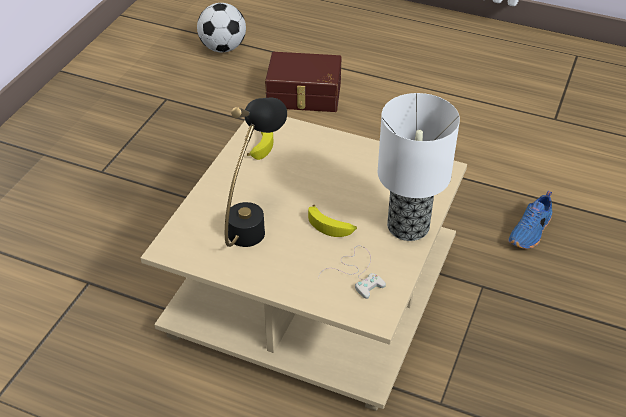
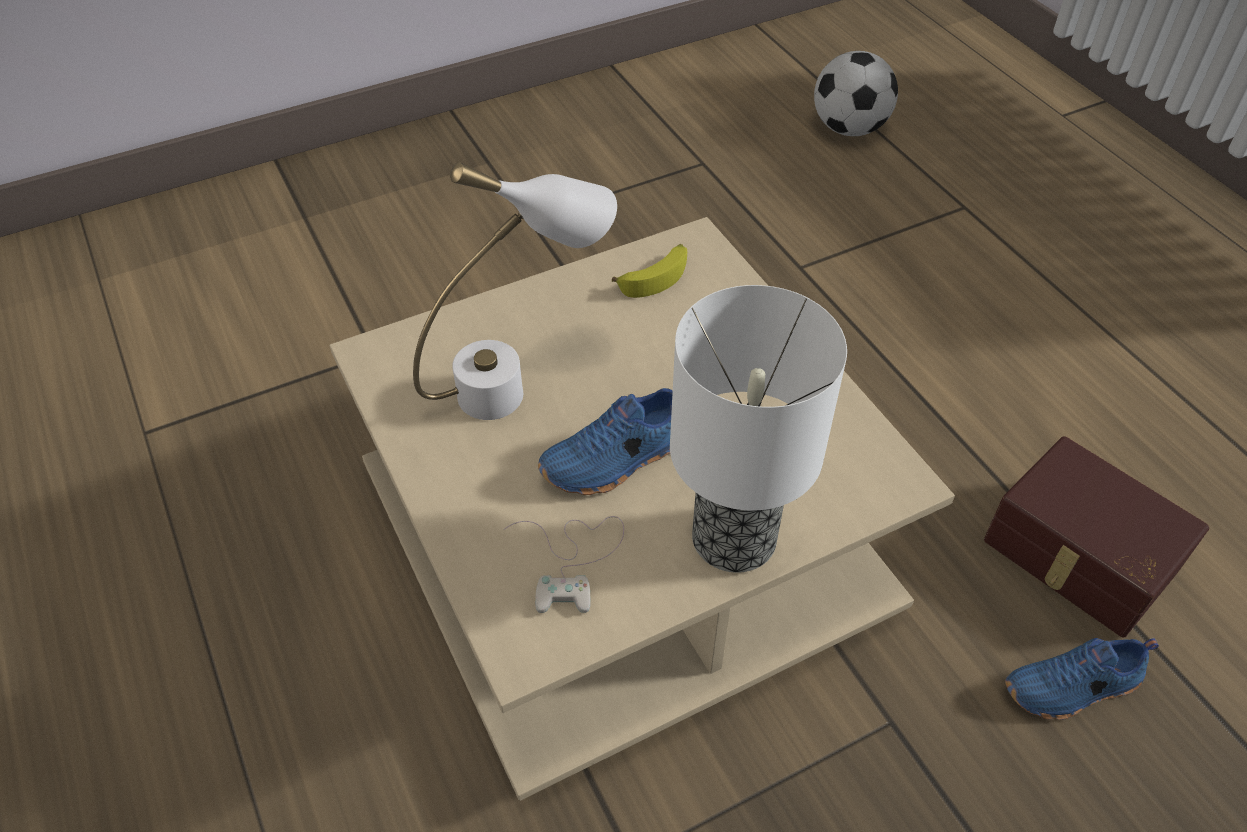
camera: 40 degrees right, 5 degrees up
(254, 221) = (520, 384): black table lamp -> white table lamp
(304, 96) = (900, 253): brown storage box -> brown storage box (1078, 557)
(331, 226) = (617, 460): banana -> blue shoe

